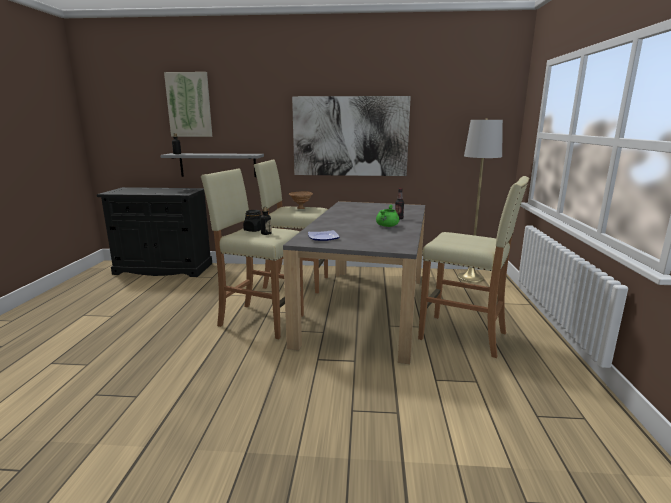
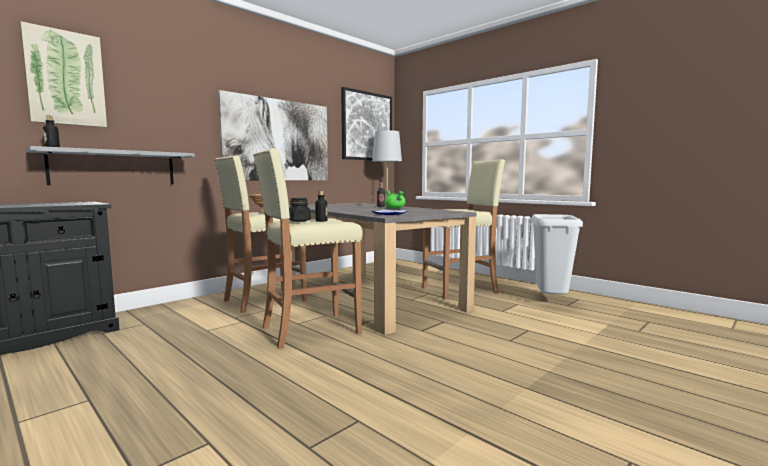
camera: 50 degrees left, 10 degrees down
(473, 111) = (367, 126): none -> picture
(531, 399) = (550, 301): none -> grey trash can

